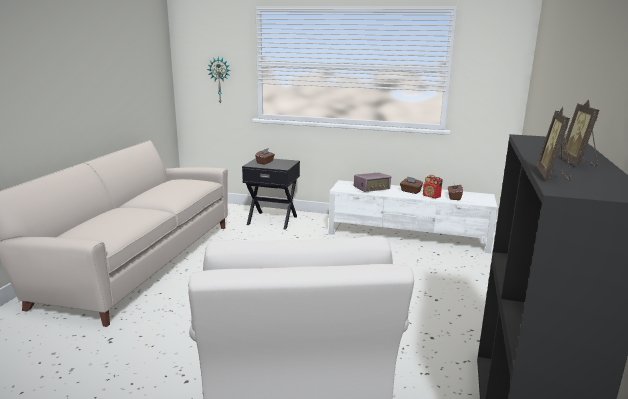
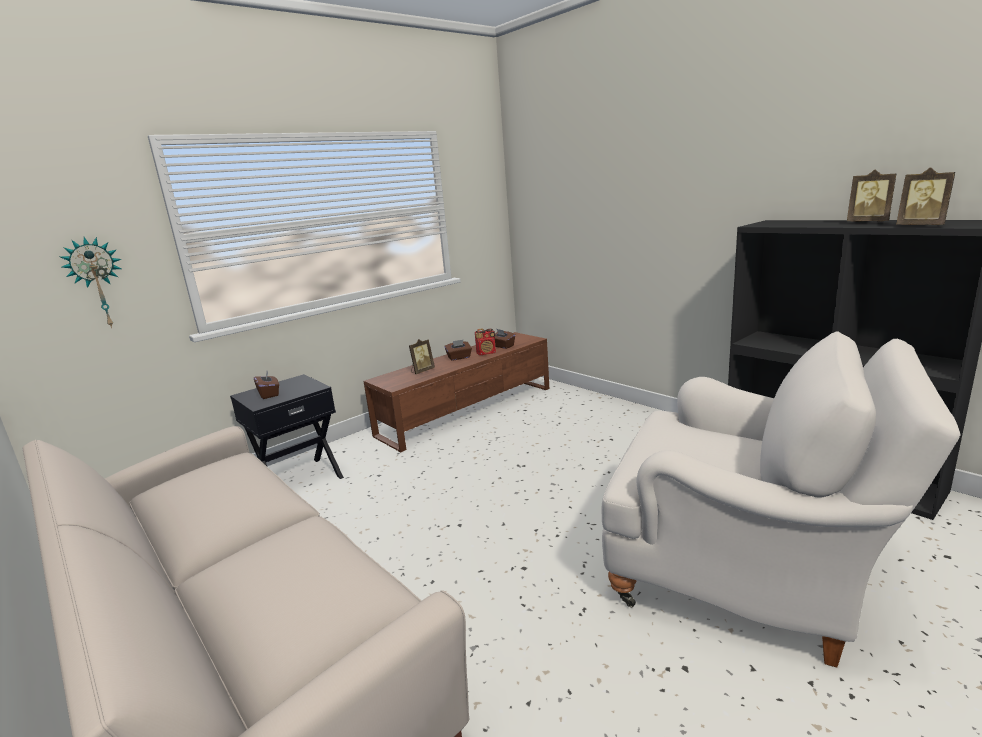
camera: 55 degrees left, 0 degrees up
(372, 188) = (422, 371): radio -> picture frame
(408, 236) = (468, 411): white tv stand -> brown tv stand

